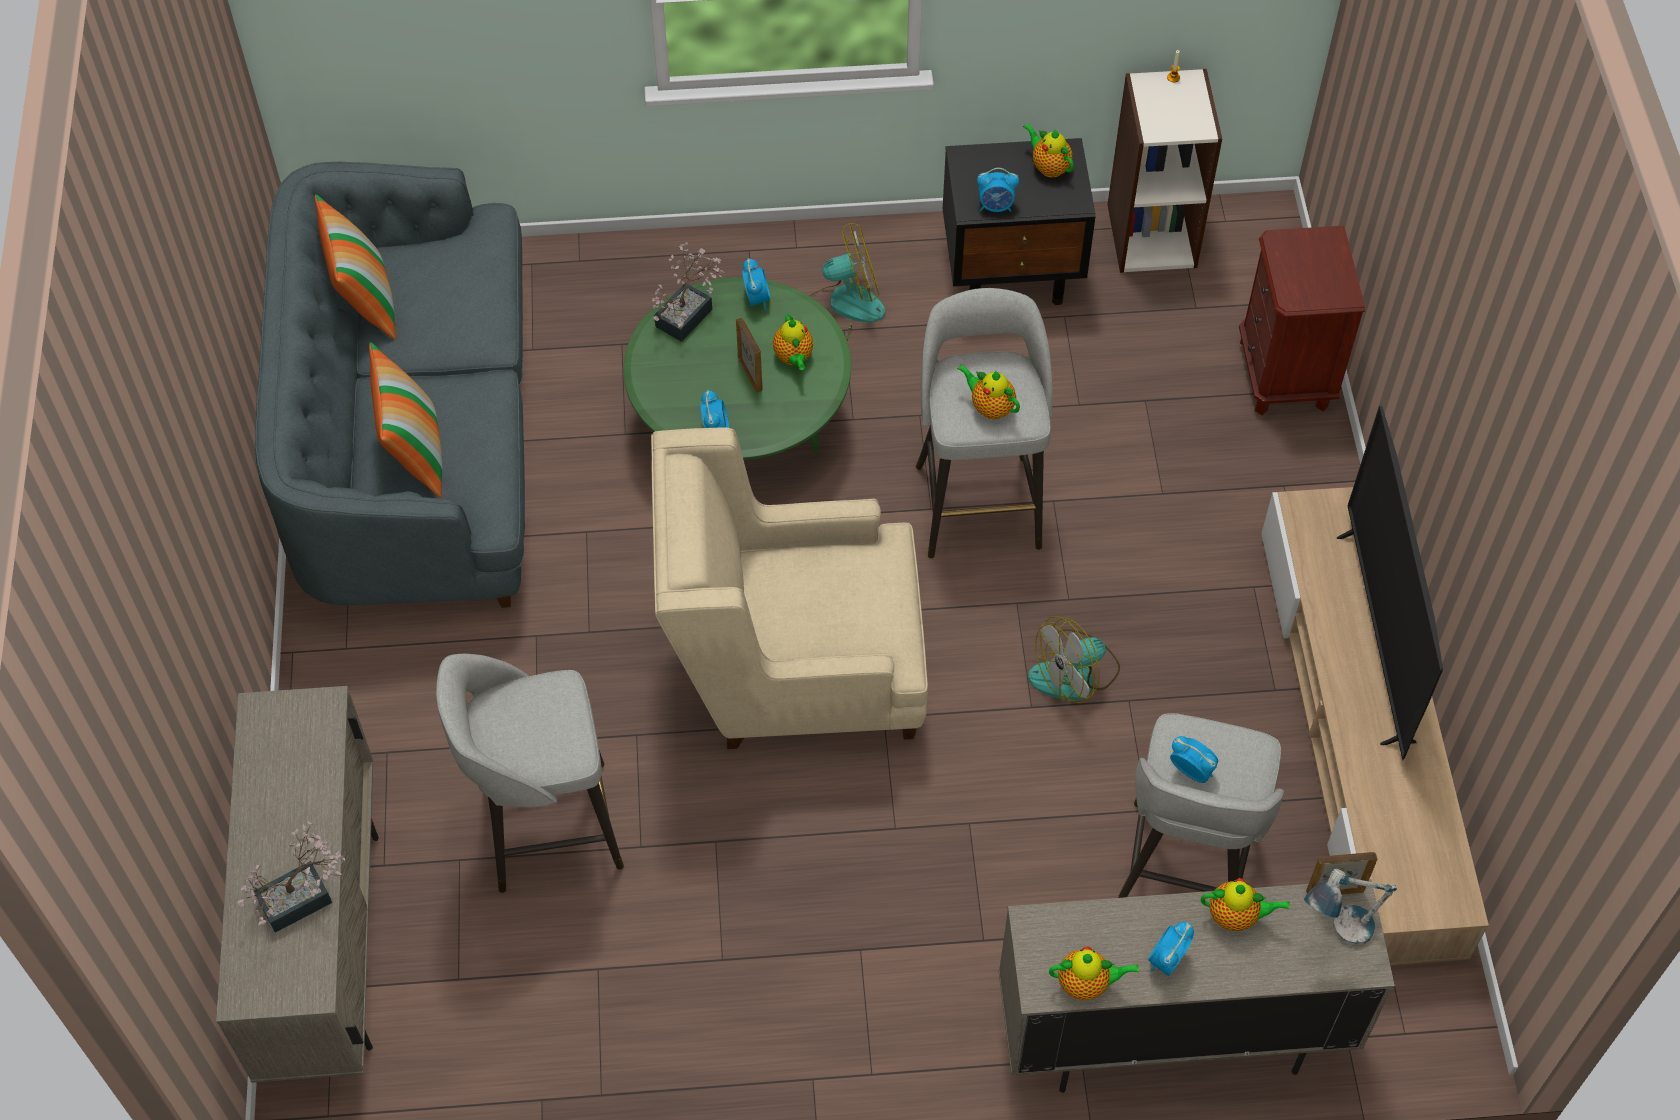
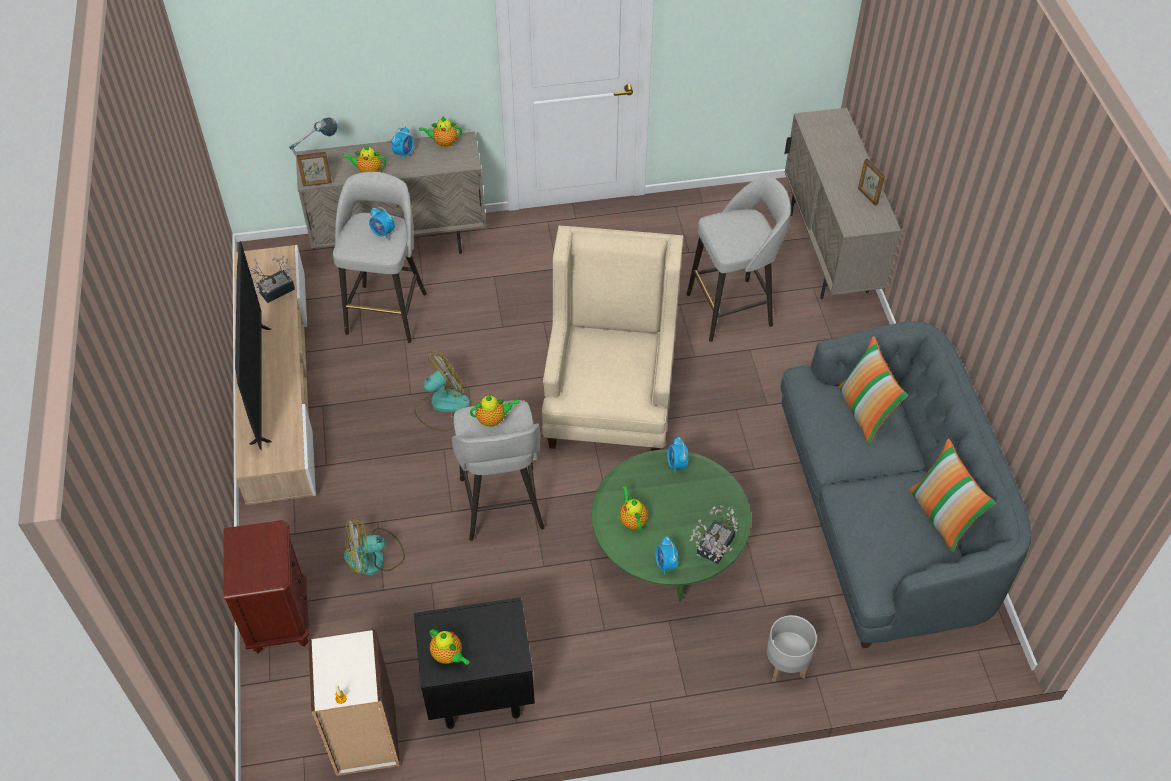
camera: 175 degrees right, 5 degrees down
(303, 898) = (826, 150): potted plant -> potted plant (272, 291)
(614, 274) = (785, 665): none -> grey planter
(750, 374) = (660, 506): picture frame -> picture frame (867, 196)
(793, 668) = (610, 397): beige armchair -> beige armchair turned 75 degrees counterclockwise
(843, 307) = (606, 649): fan -> fan (374, 558)
(990, 407) = (493, 419): teapot -> teapot turned 45 degrees counterclockwise
(996, 206) = (490, 615): alarm clock -> none

